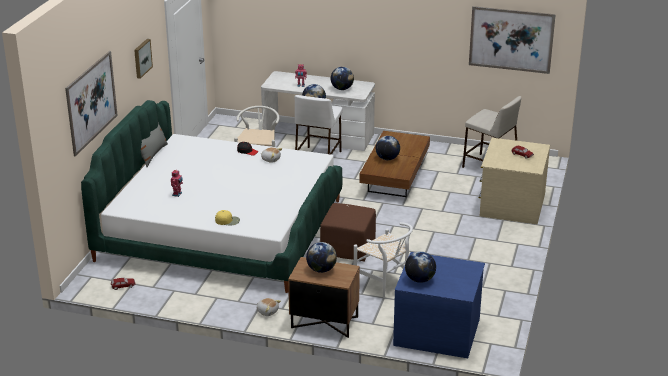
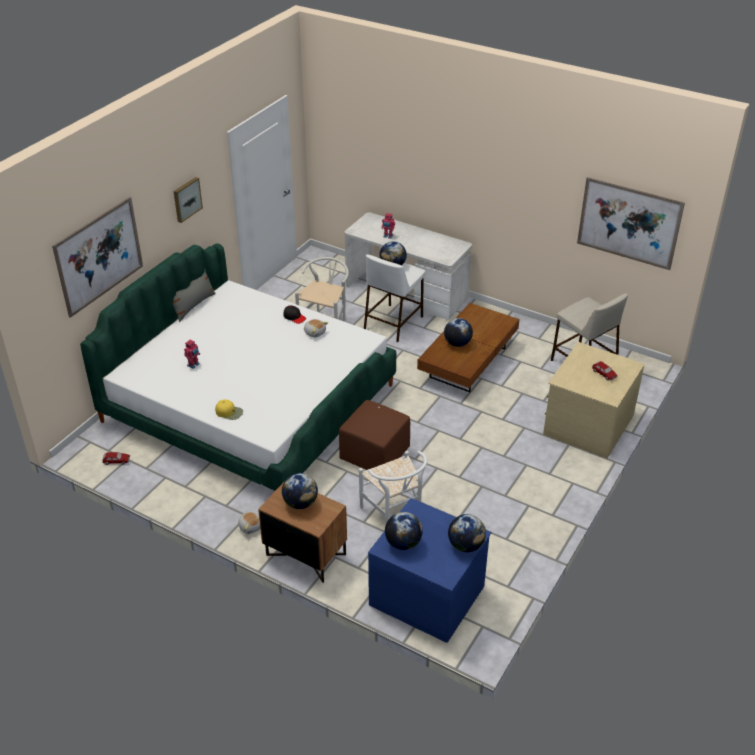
camera: 15 degrees right, 10 degrees up
(342, 89) = (431, 247): globe -> globe (466, 545)

